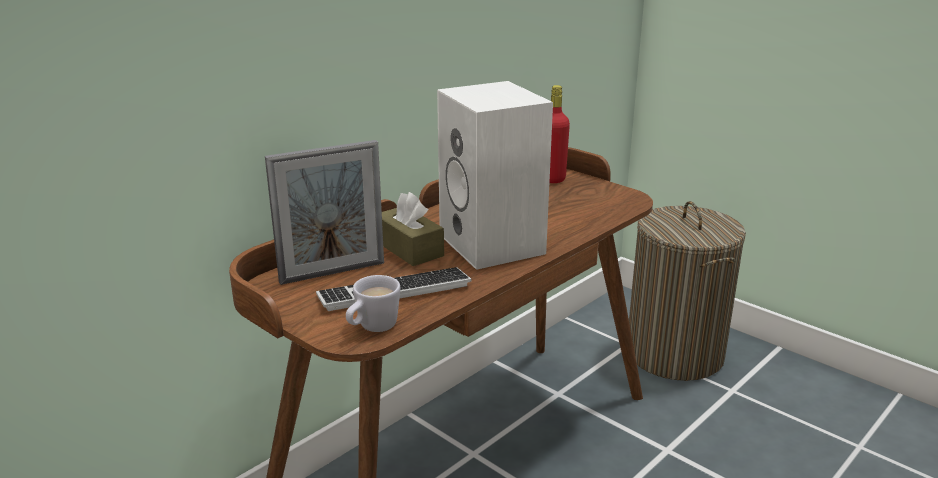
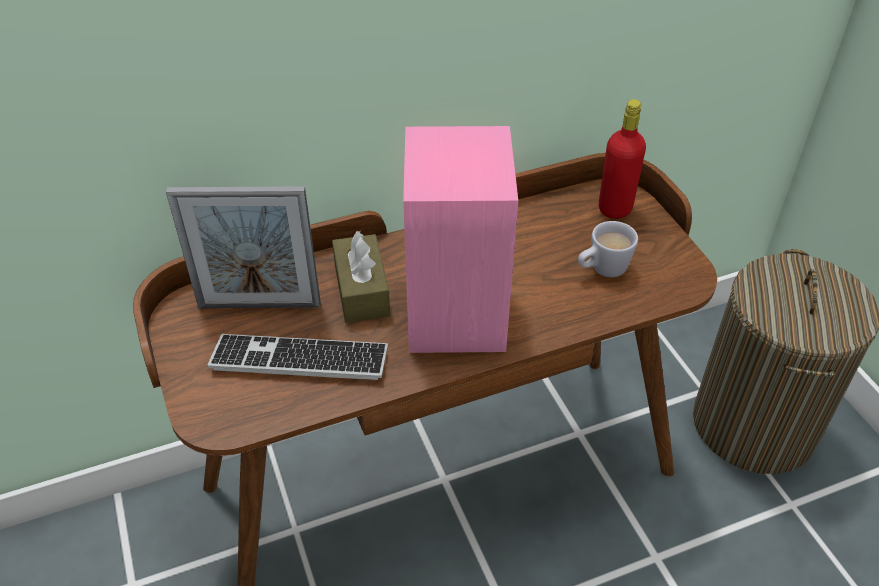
camera: 25 degrees right, 20 degrees up
(372, 328) = (239, 413): white mug -> white mug (602, 270)
(494, 245) = (459, 315): white speaker -> pink speaker

